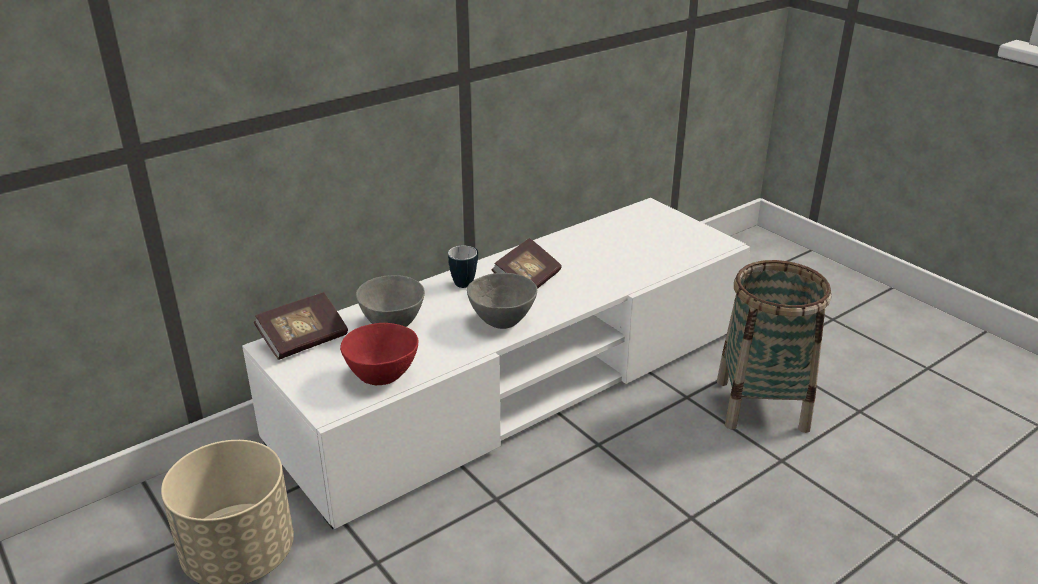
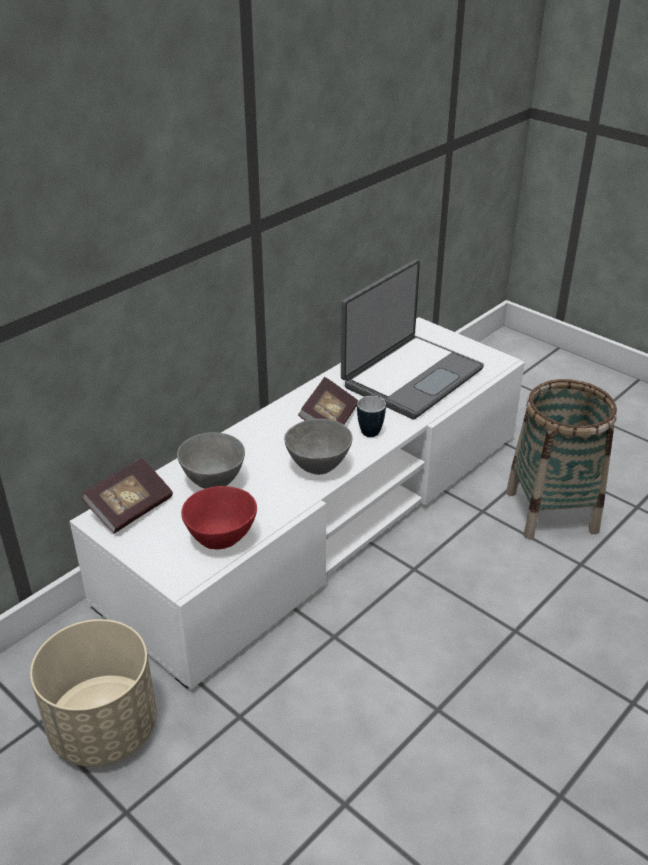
camera: 10 degrees left, 5 degrees up
(466, 281) = (270, 426): mug -> mug (372, 430)
(624, 250) = (410, 377): none -> laptop

